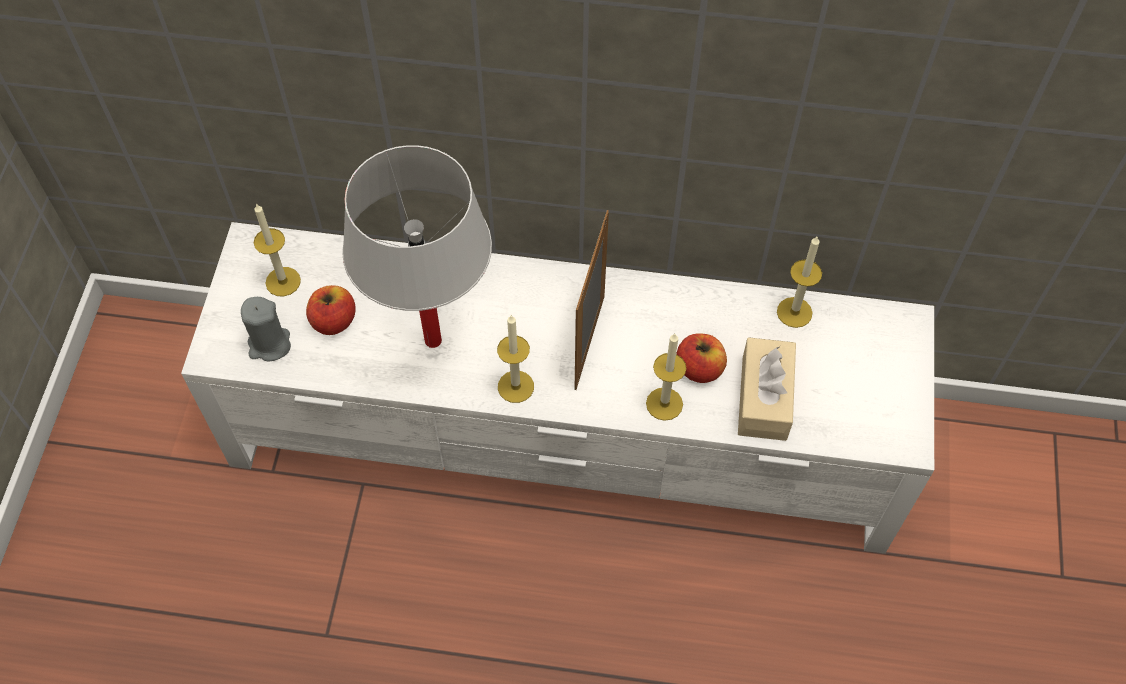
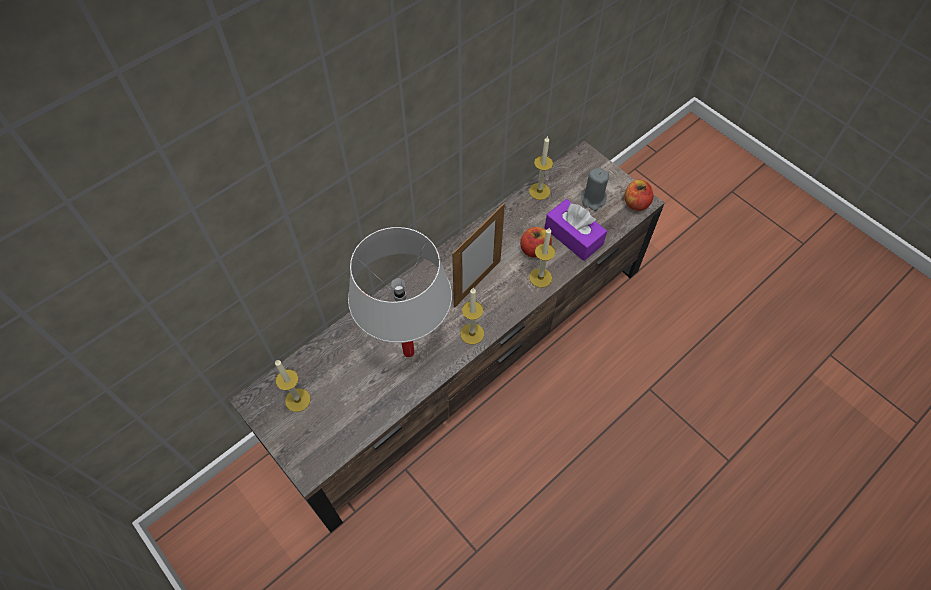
camera: 50 degrees left, 0 degrees up
(269, 344) = (332, 435): grey candle -> grey candle (593, 200)
(333, 321) = (349, 391): apple -> apple (636, 203)
(566, 436) = (466, 353): white tv stand -> brown tv stand
(590, 342) = (477, 283): picture frame -> picture frame turned 105 degrees counterclockwise
(764, 398) = (573, 236): beige tissue box -> purple tissue box

